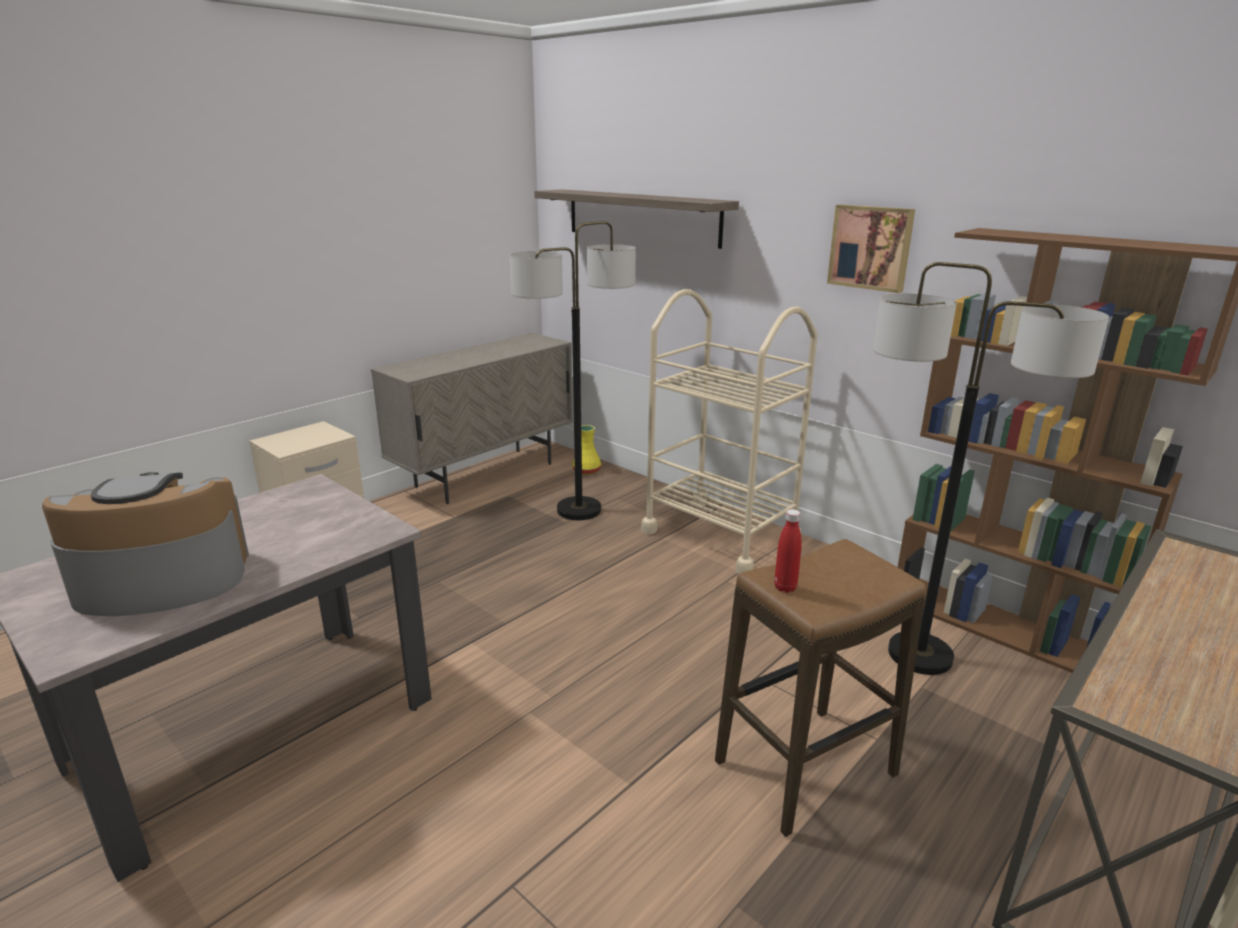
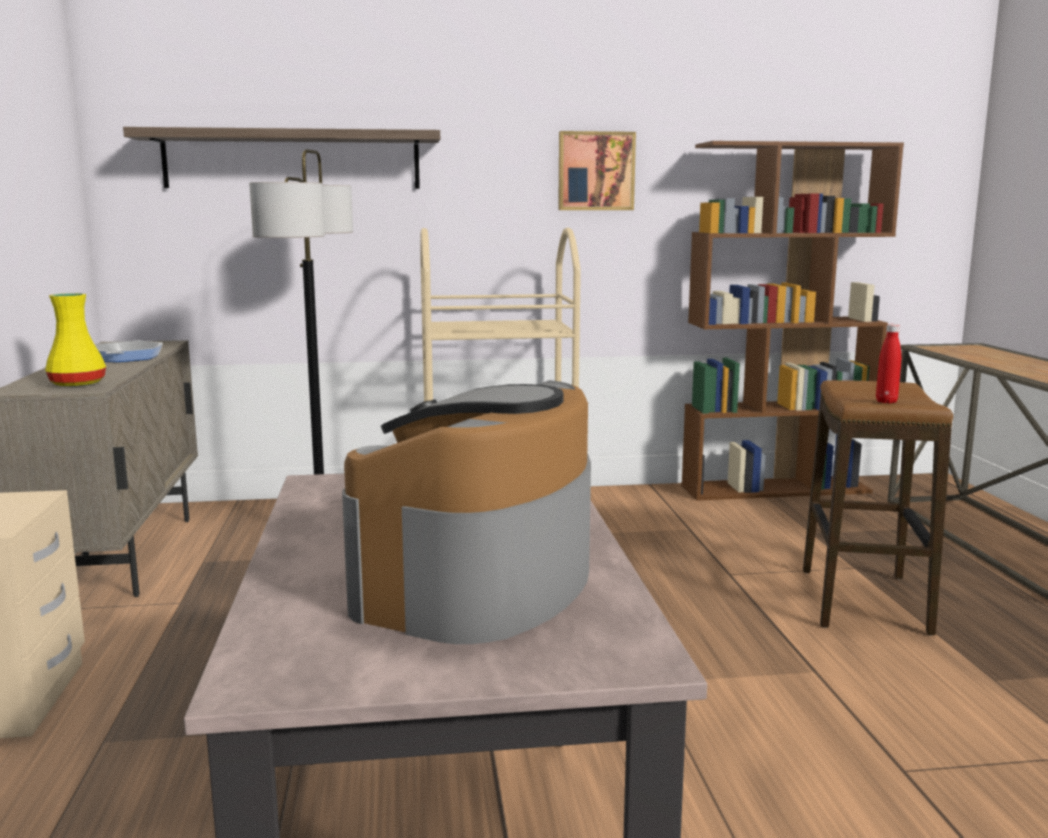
camera: 50 degrees left, 10 degrees down
(499, 352) = (126, 357): none -> frying pan
(586, 471) = (249, 513): yellow vase -> yellow vase (76, 384)
(920, 655) = (775, 519): floor lamp -> none

